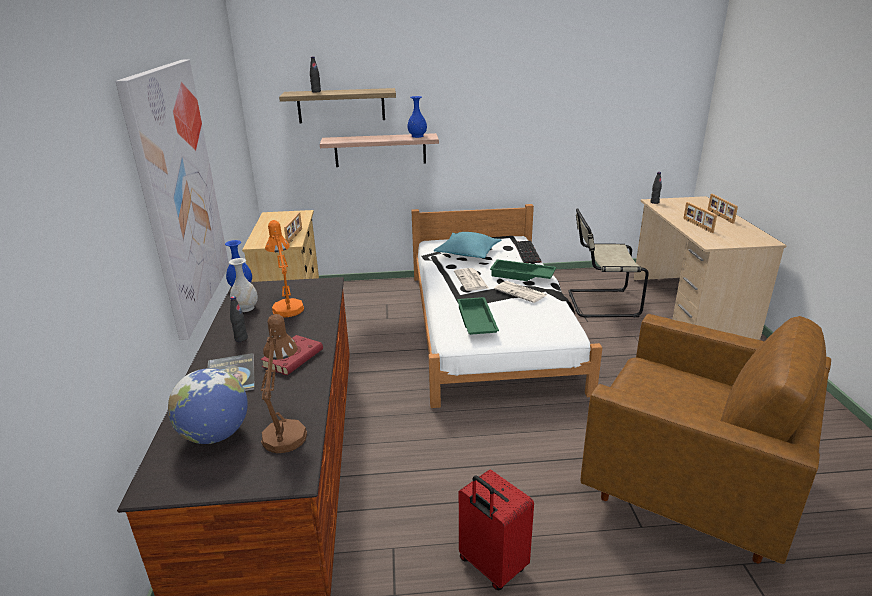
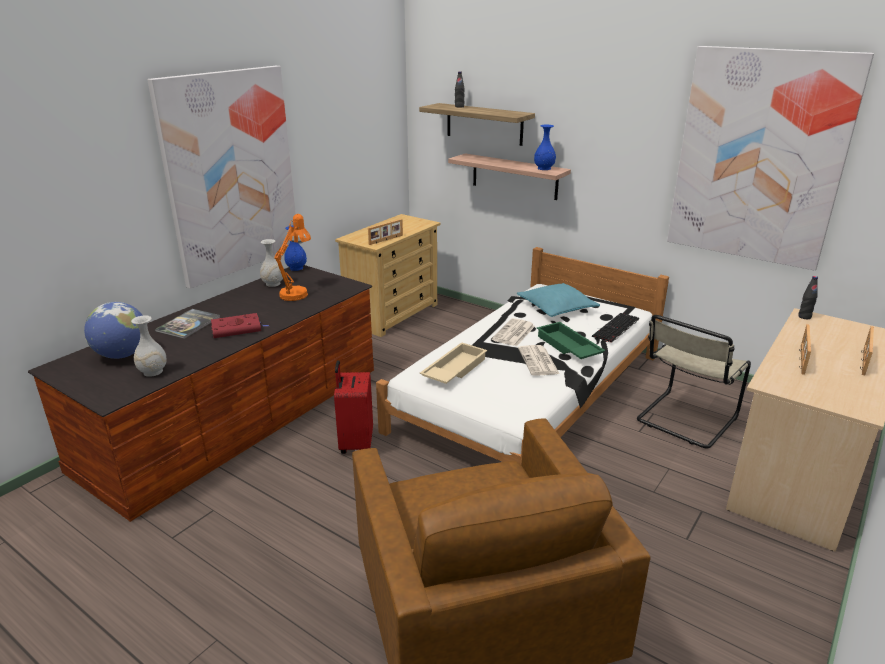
camera: 40 degrees right, 0 degrees up
(241, 339) = (234, 303): black bottle -> none
(286, 431) = (152, 372): brown table lamp -> white vase
(475, 322) = (453, 369): green tray -> beige tray
(491, 566) = (246, 564): red suitcase -> red suitcase (355, 443)
(587, 97) = (758, 158): none -> picture
(599, 303) = (684, 420): beige chair -> beige chair turned 90 degrees counterclockwise

